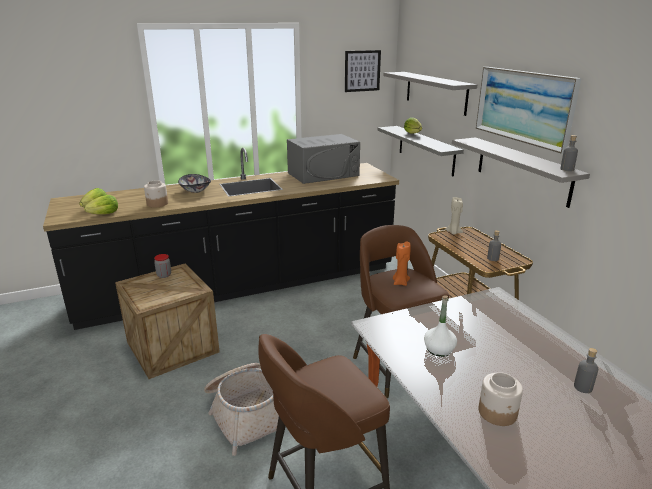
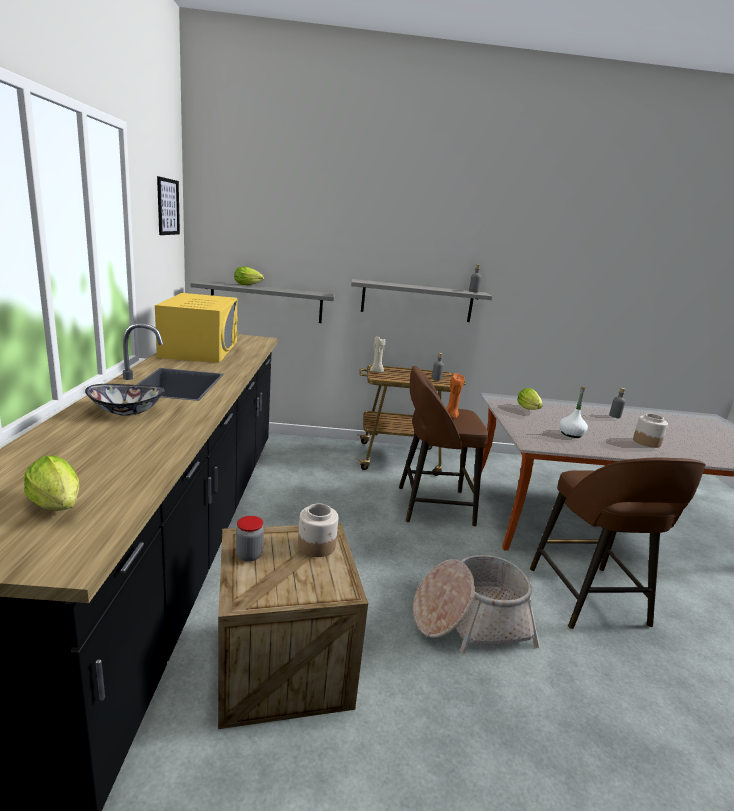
camera: 70 degrees left, 5 degrees down
(102, 215) = (127, 502): lettuce -> lettuce (529, 409)
(157, 204) = (148, 446): jar -> jar (317, 546)
(323, 174) = (200, 349): grey microwave -> yellow microwave
(435, 92) = (278, 236): grey shelf -> none
(523, 106) = (413, 245): picture -> none

